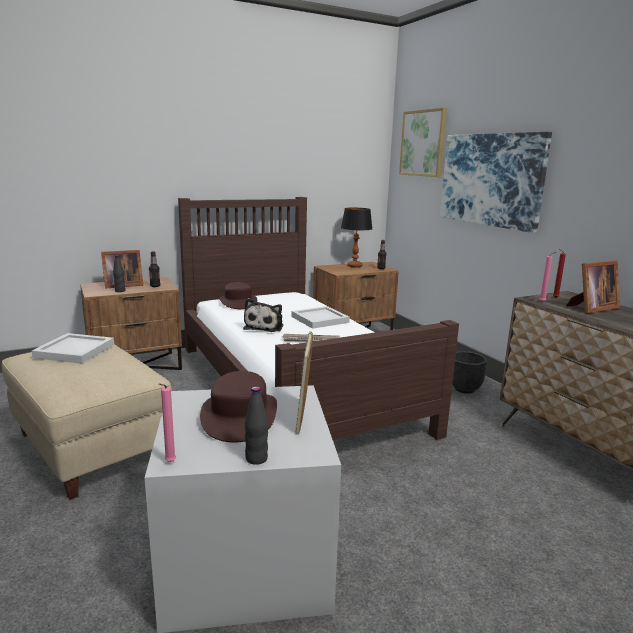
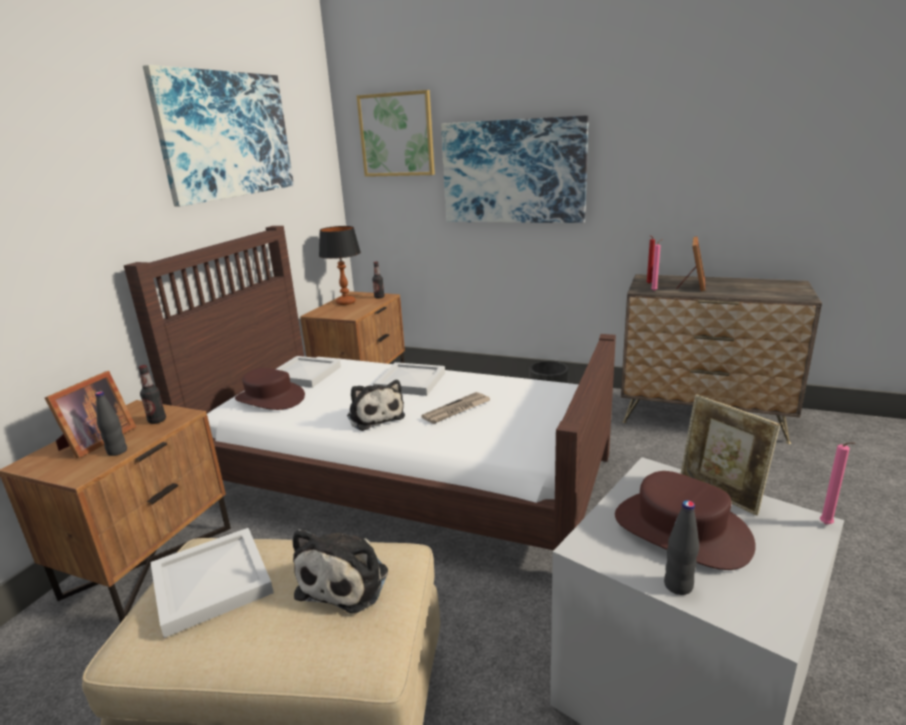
camera: 40 degrees left, 5 degrees up
(110, 373) = (347, 580): none -> plush toy
(169, 463) = (770, 628): pink candle -> pink candle (827, 525)
(256, 459) = (801, 563): black bottle -> black bottle (678, 586)
(276, 298) = (303, 374): none -> white tray
(280, 132) = (226, 135): none -> picture

